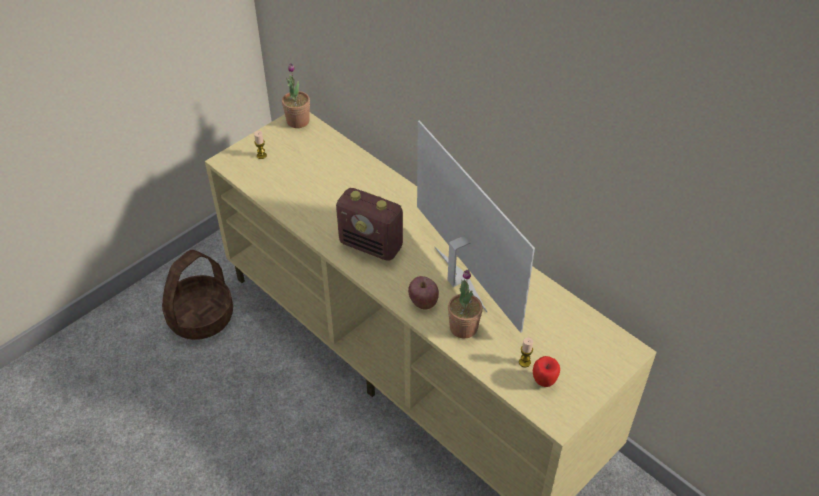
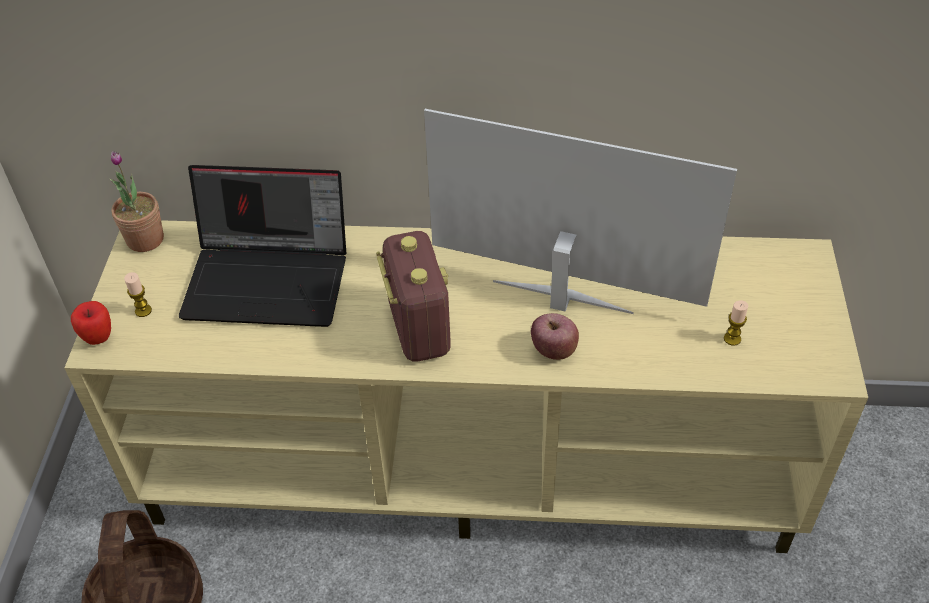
camera: 40 degrees left, 0 degrees up
(331, 176) = (270, 279): none -> laptop
(371, 245) = (418, 327): radio -> radio turned 90 degrees counterclockwise
(463, 327) = (629, 347): potted plant -> none
(543, 382) = (774, 345): apple -> apple (99, 339)

